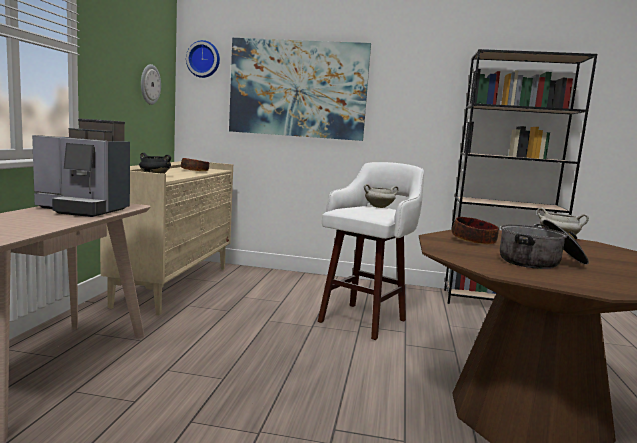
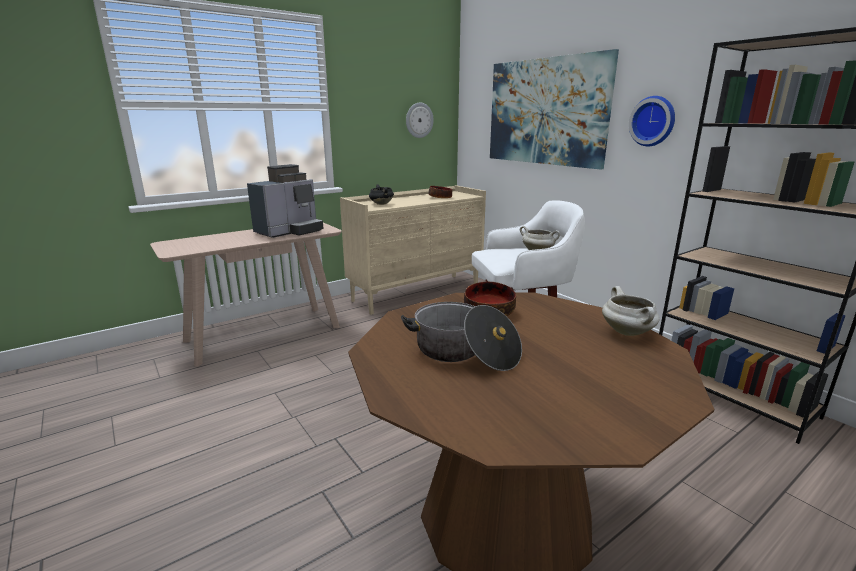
camera: 45 degrees right, 10 degrees up
(83, 209) = (290, 231): coffee machine -> coffee machine turned 105 degrees counterclockwise
(204, 59) = (476, 89): wall clock -> wall clock (653, 121)

